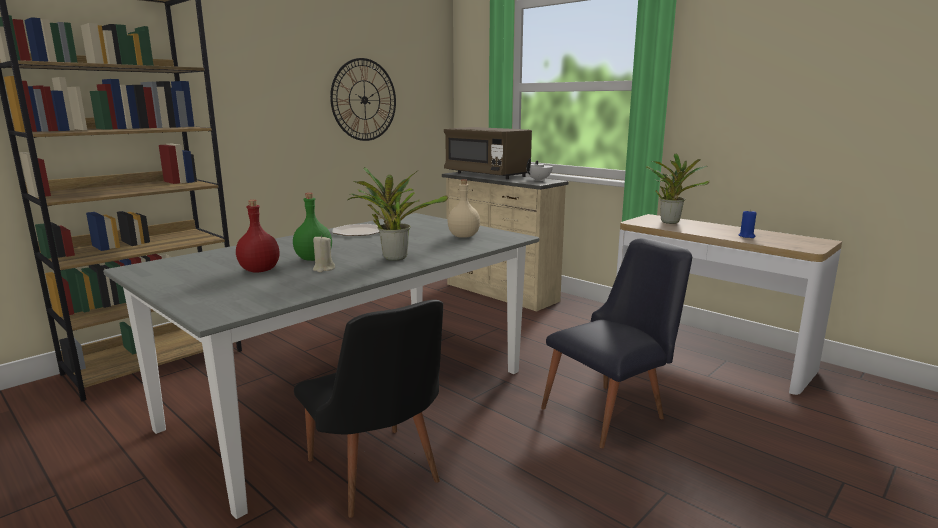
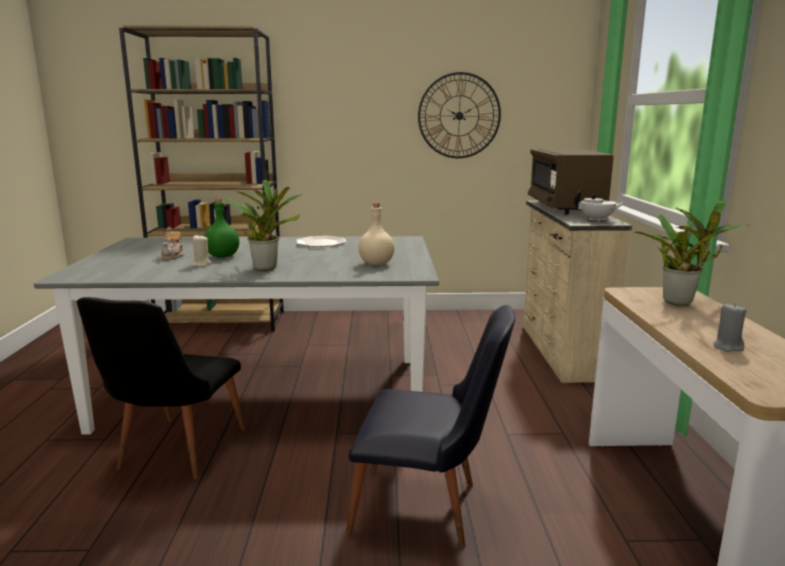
camera: 45 degrees right, 0 degrees up
(259, 270) = (173, 256): red bottle -> teapot
(746, 236) = (727, 347): blue candle -> grey candle

